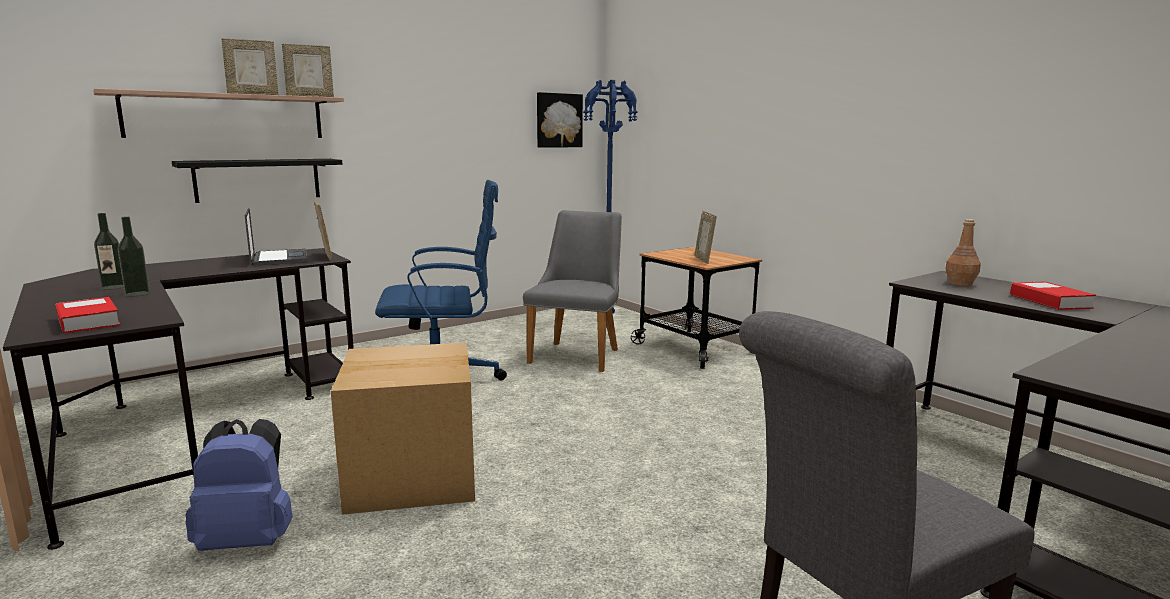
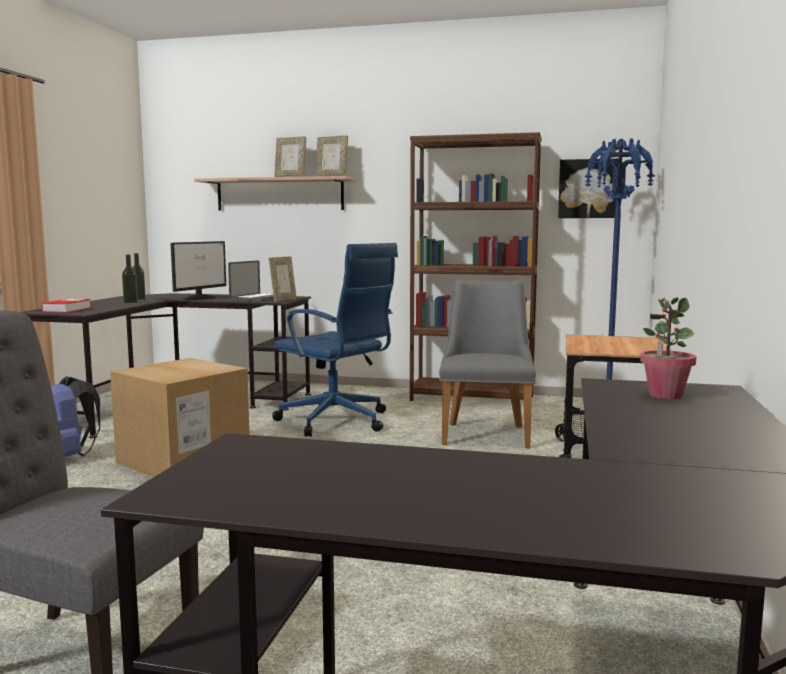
camera: 50 degrees right, 5 degrees down
(192, 269) = (199, 298): none -> monitor
(258, 179) = (296, 242): black shelf -> none
(490, 328) = (472, 398): none -> brown bookcase
(578, 353) = (486, 432): grey chair -> grey chair turned 60 degrees counterclockwise
(703, 260) = (601, 347): picture frame -> none
(960, 283) = (665, 395): brown bottle -> potted plant
(1050, 301) = (664, 429): book -> none

